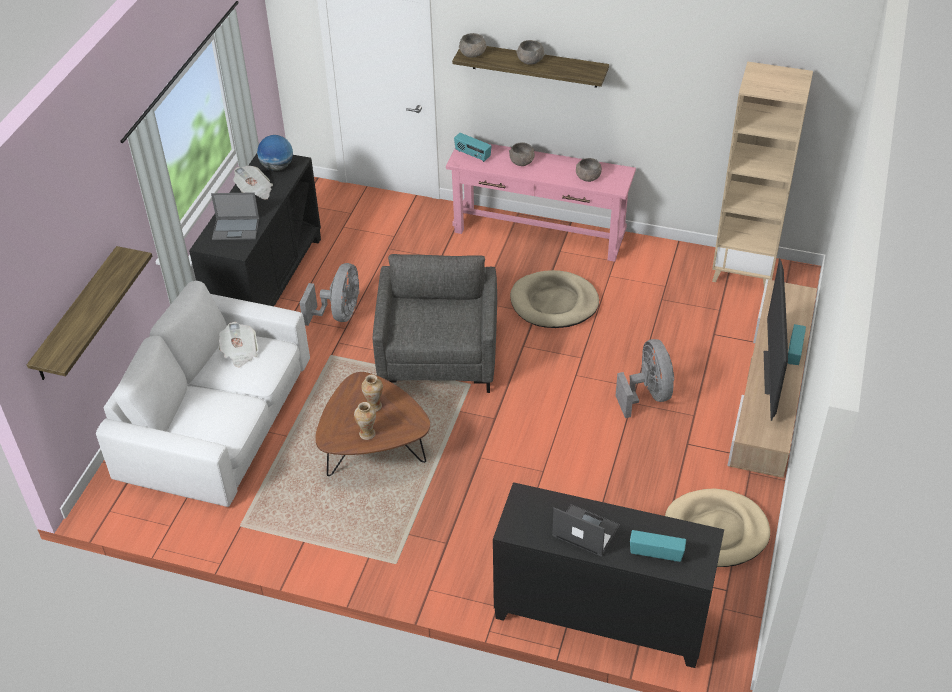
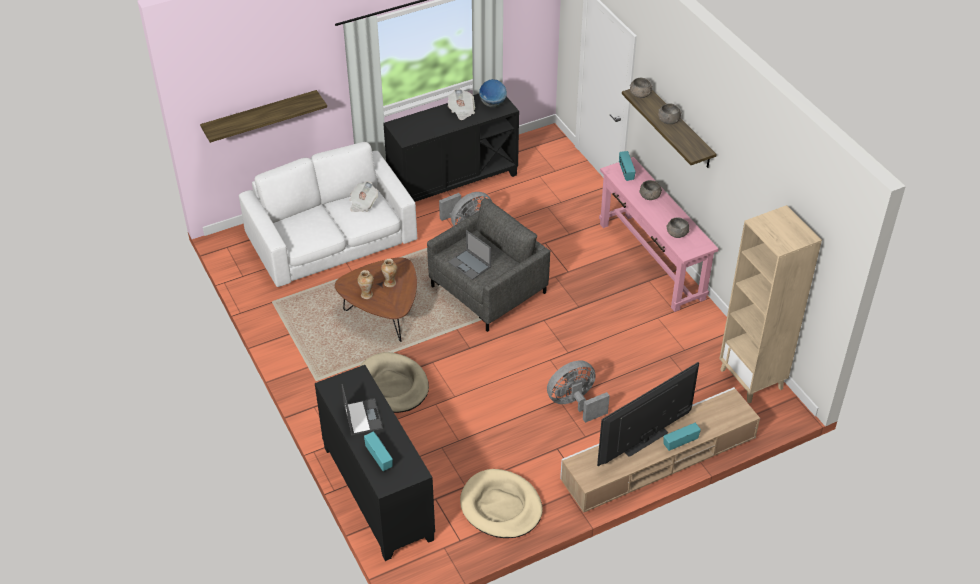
camera: 45 degrees right, 0 degrees up
(236, 229) = (422, 126): laptop -> laptop (470, 265)
(554, 303) = (598, 309): beige dog bed -> beige dog bed (392, 386)
(647, 395) = (575, 403): grey fan -> grey fan turned 150 degrees counterclockwise

